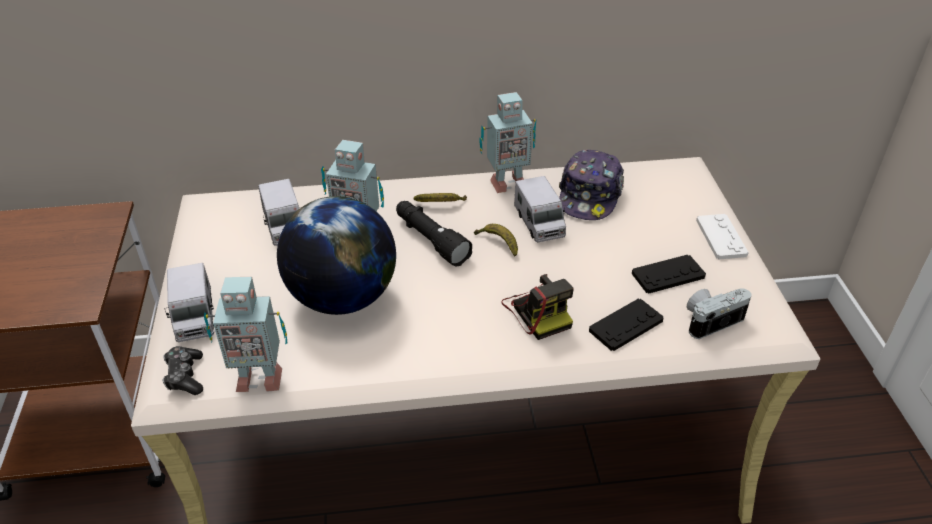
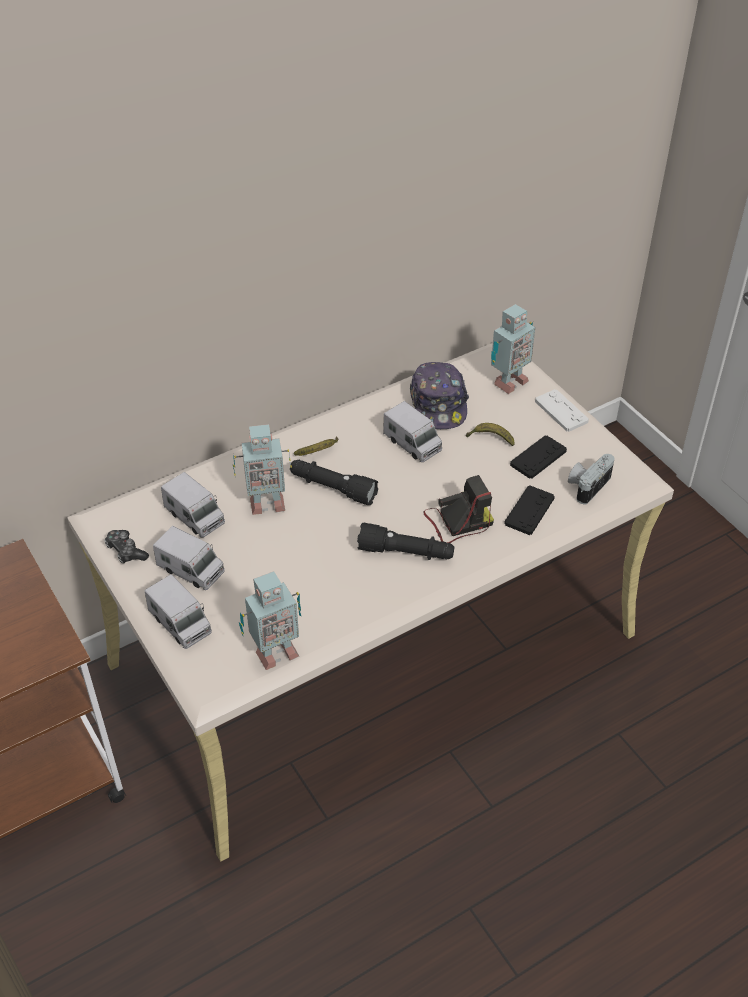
camera: 25 degrees left, 5 degrees up
(185, 376) = (213, 673): game controller -> game controller (126, 551)
(243, 271) = (191, 570): none -> toy truck
(343, 298) = (295, 564): globe -> none
(462, 324) = (406, 553): none -> black flashlight
(498, 243) = (390, 473): banana -> banana (490, 438)
(506, 183) = (362, 413): toy robot -> toy robot (508, 382)
(538, 311) = (457, 522): camera -> camera turned 60 degrees counterclockwise

